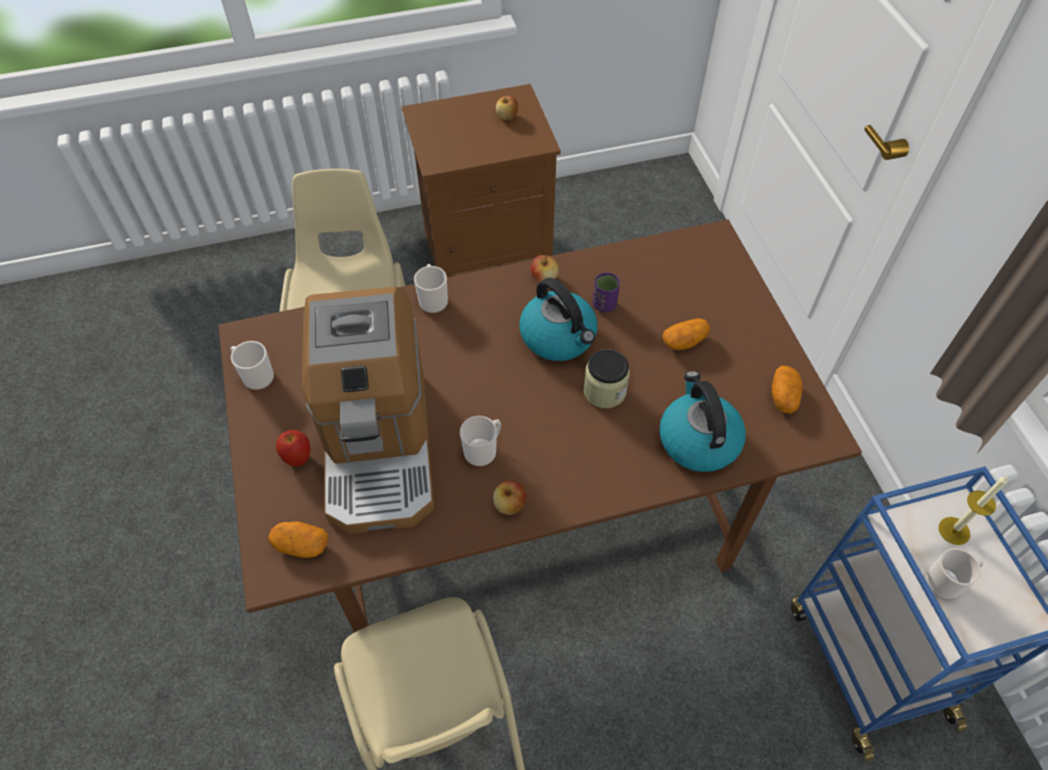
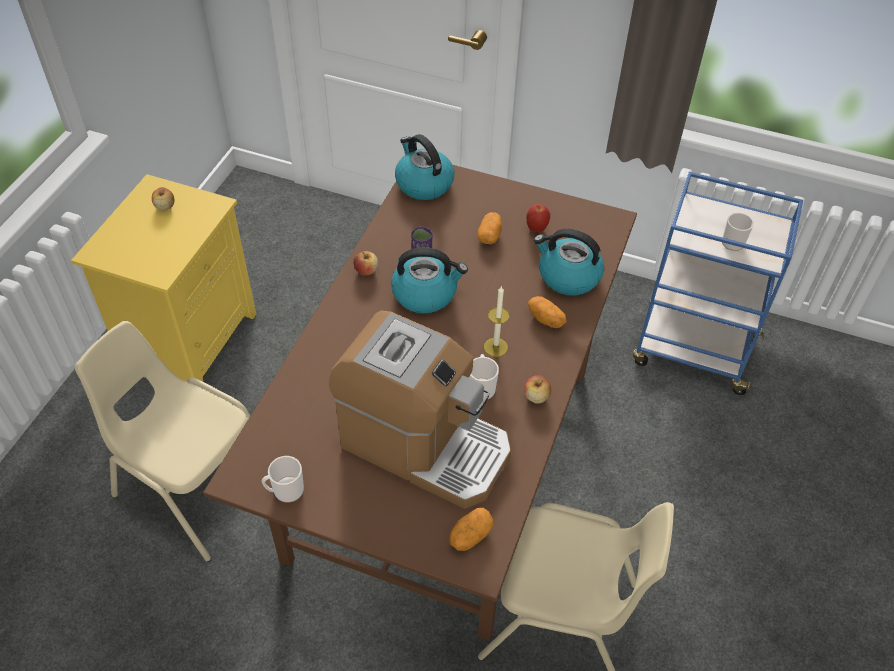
camera: 55 degrees left, 5 degrees down
(298, 458) = (392, 500): apple -> apple (536, 229)
(433, 299) = (321, 342): mug -> none
(487, 251) = (190, 339): brown nightstand -> yellow nightstand
(604, 391) = (491, 297): jar -> none
(697, 250) = (423, 183): none -> kettle
(783, 397) = (572, 219): potato -> potato (546, 319)
(954, 530) = (706, 216): candle -> candle (495, 347)

